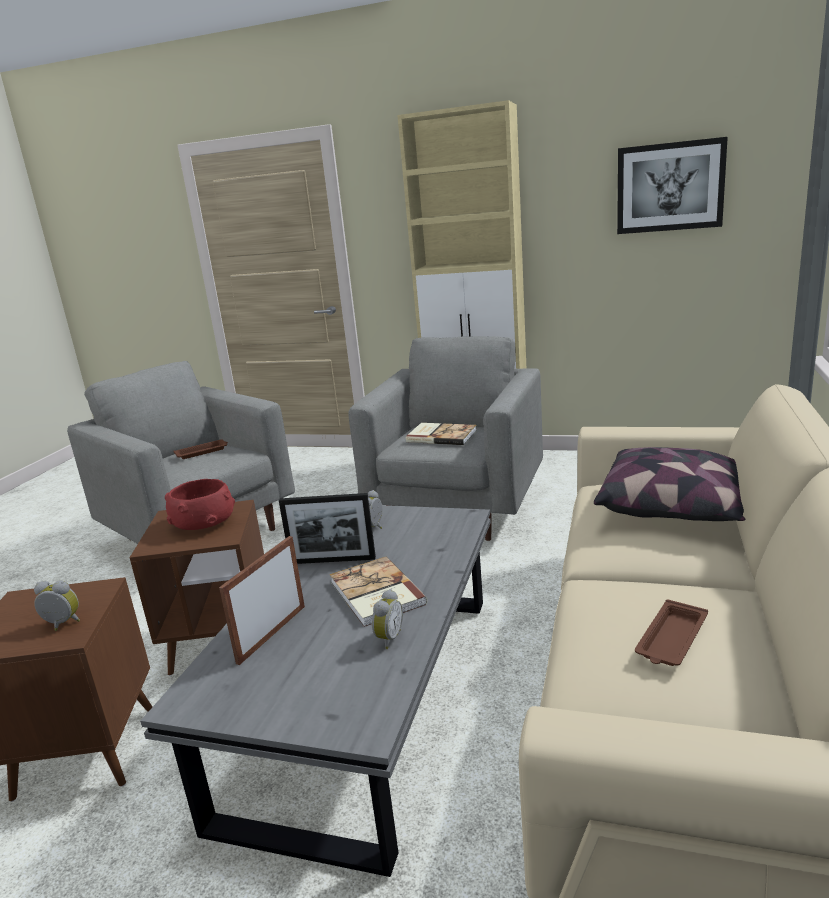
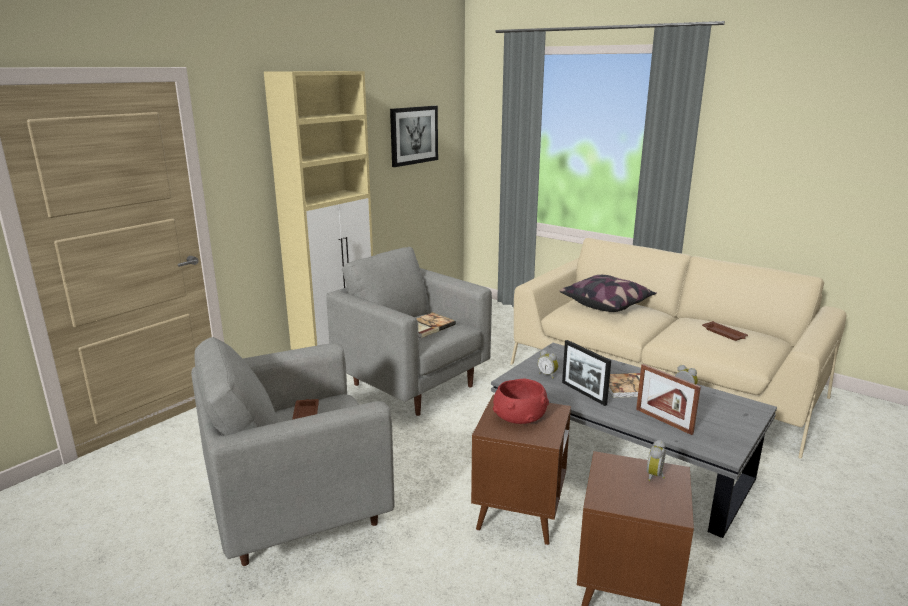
camera: 70 degrees left, 0 degrees up
(332, 560) = (583, 393): picture frame -> picture frame turned 120 degrees clockwise

